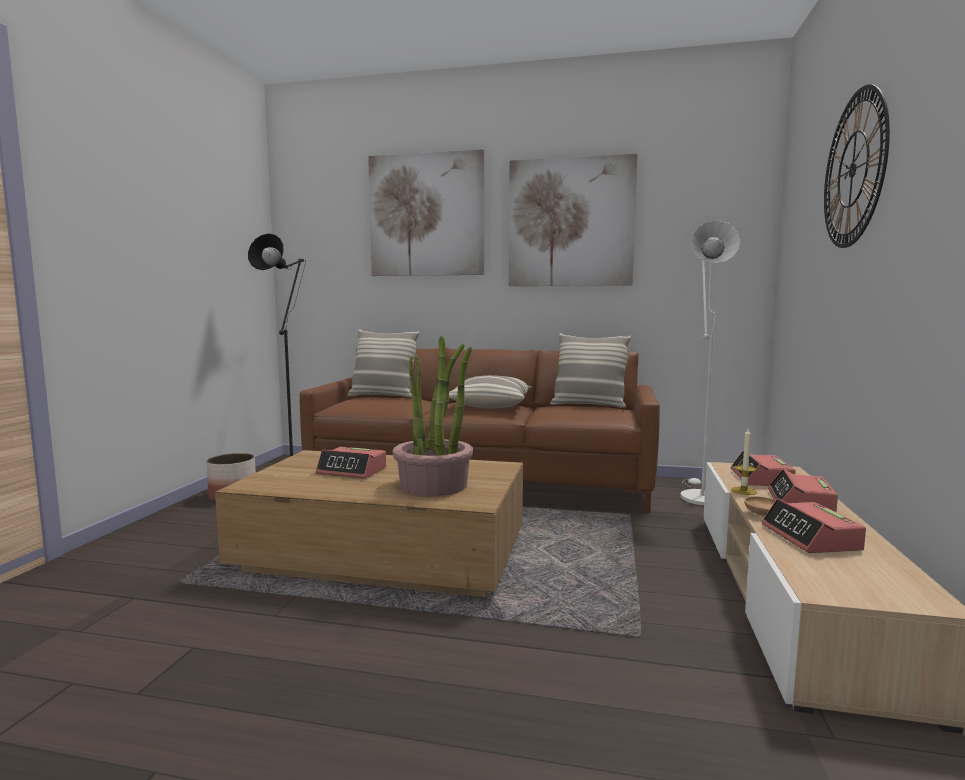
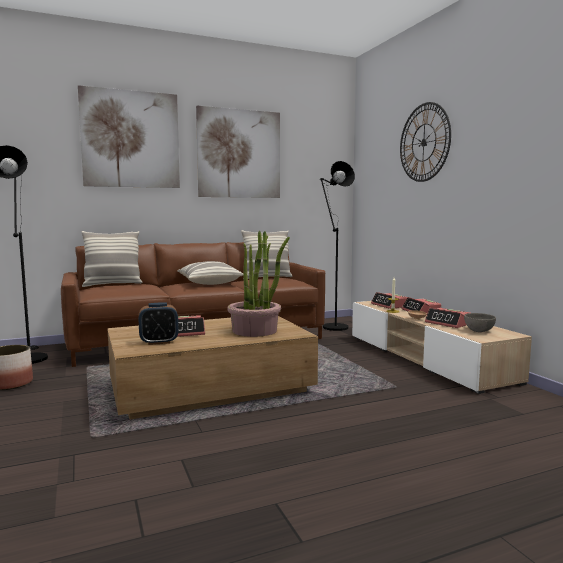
camera: 35 degrees left, 0 degrees up
(300, 479) = (159, 342): none -> alarm clock
(699, 495) = (332, 326): white floor lamp -> black floor lamp
(850, 571) = (478, 331): none -> grey bowl

